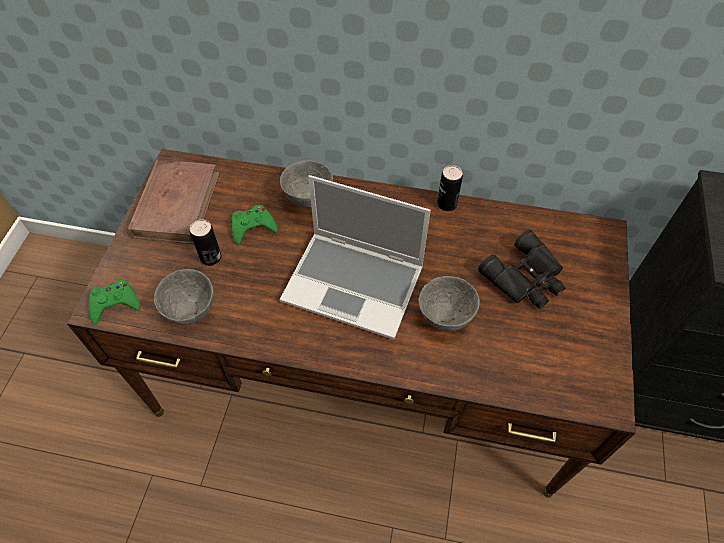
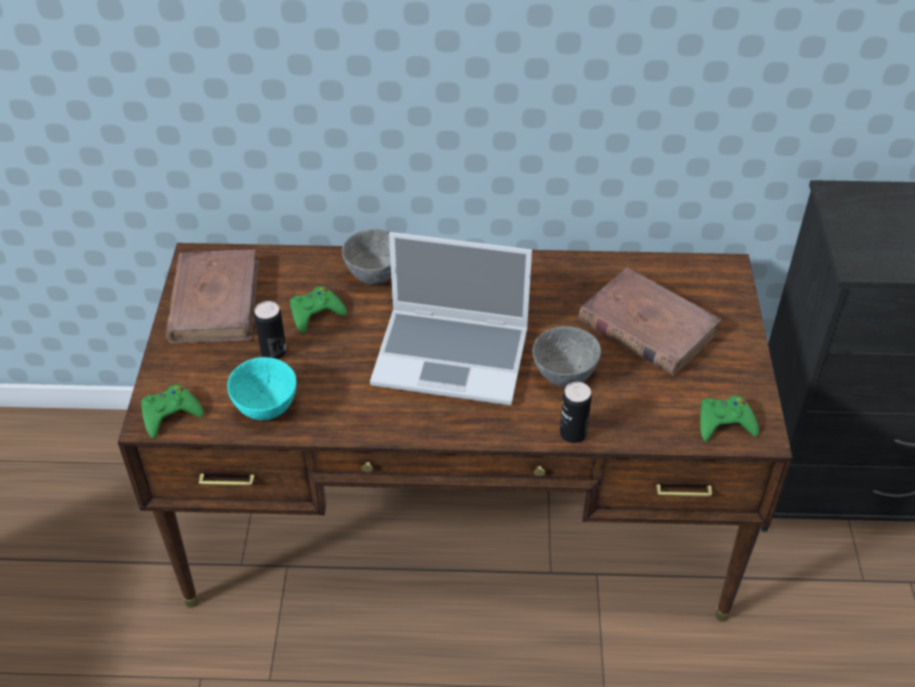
camera: 10 degrees left, 10 degrees down
(192, 311) = (267, 409): grey bowl -> turquoise bowl
(447, 204) = (540, 261): can -> can (573, 433)
(526, 278) = (647, 326): black binoculars -> brown book
(579, 386) = (724, 423): none -> green game controller

